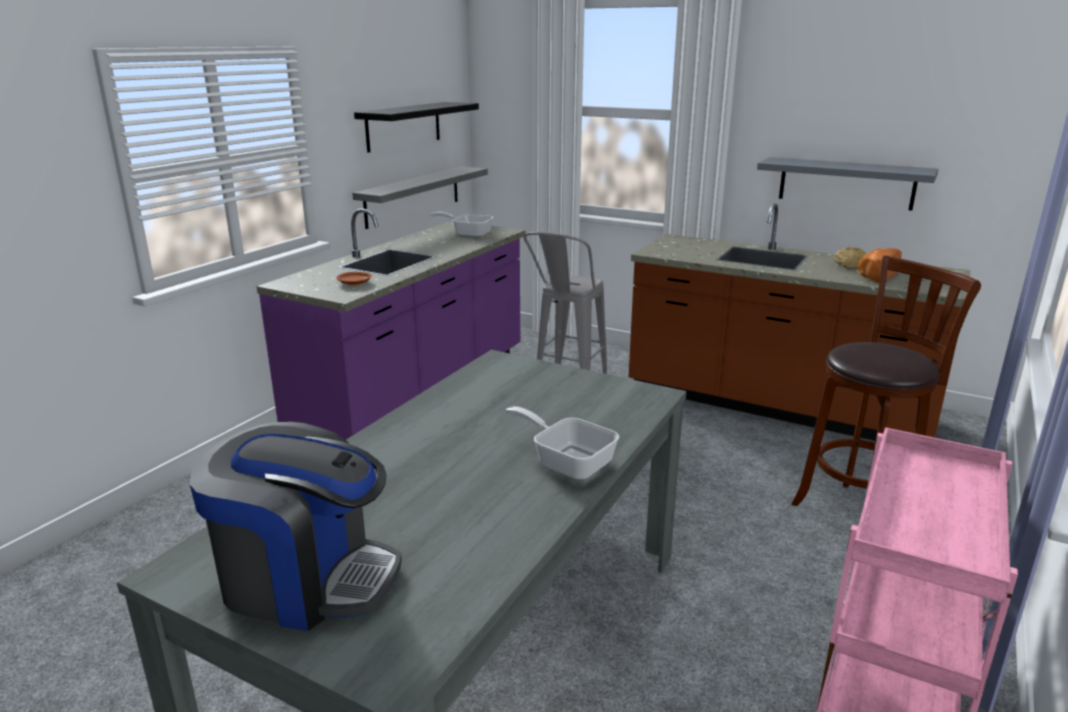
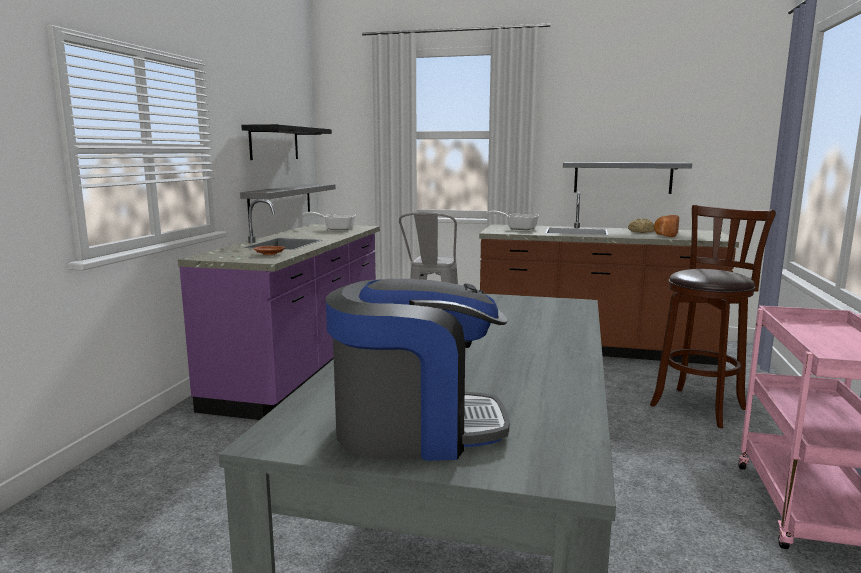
camera: 15 degrees left, 10 degrees down
(567, 461) = (556, 340): frying pan -> frying pan (517, 228)

